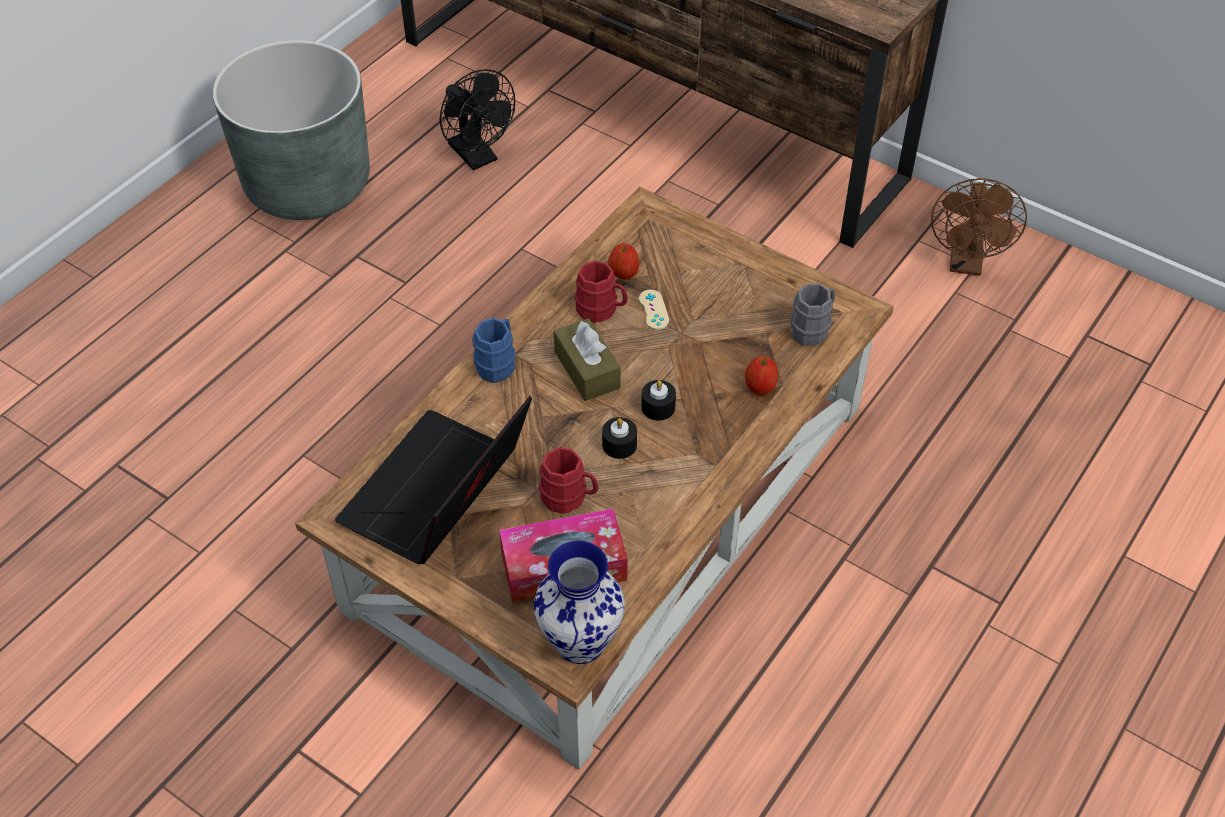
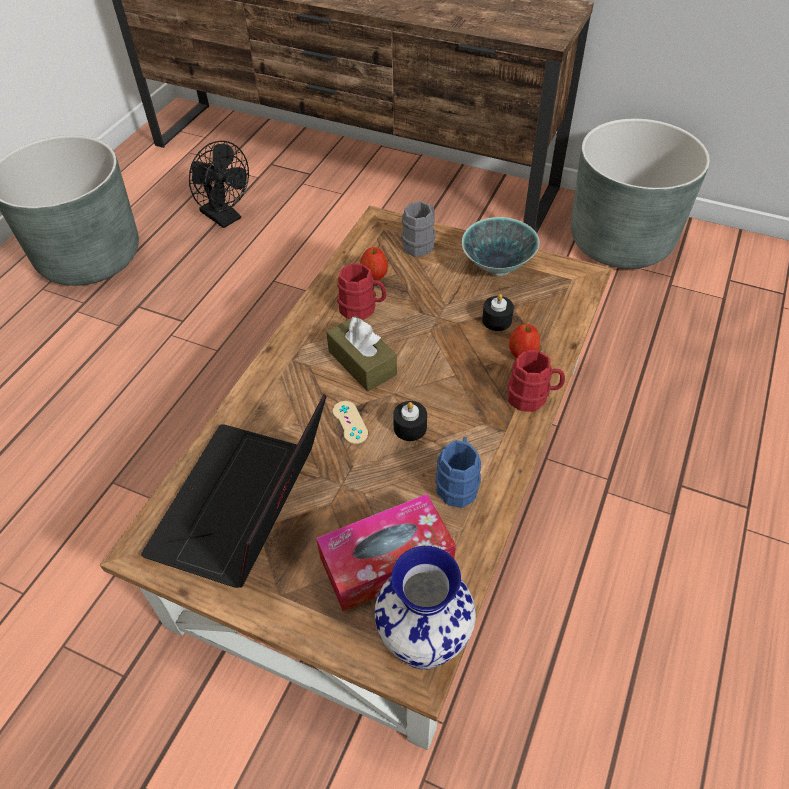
camera: 10 degrees left, 0 degrees up
(498, 363) = (278, 370): blue mug -> blue mug (458, 483)
(569, 498) = (375, 488): red mug -> red mug (533, 397)
(654, 310) = (409, 302): beige game controller -> beige game controller (350, 422)
(658, 407) = (436, 386): black candle -> black candle (496, 320)
(764, 284) = (498, 266): none -> bowl
(813, 328) = (551, 296): grey mug -> grey mug (421, 243)
(966, 263) = (620, 241): brown fan -> grey planter

